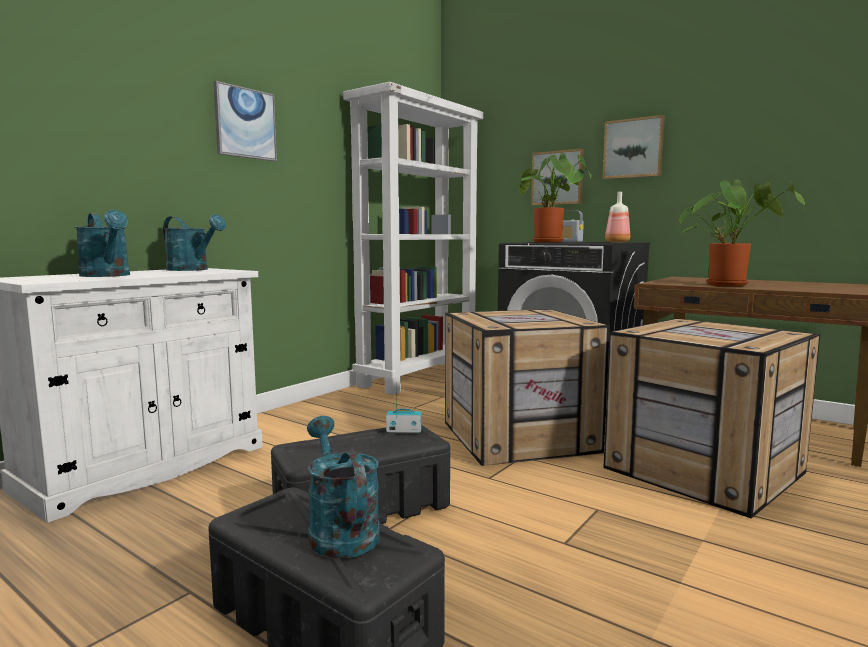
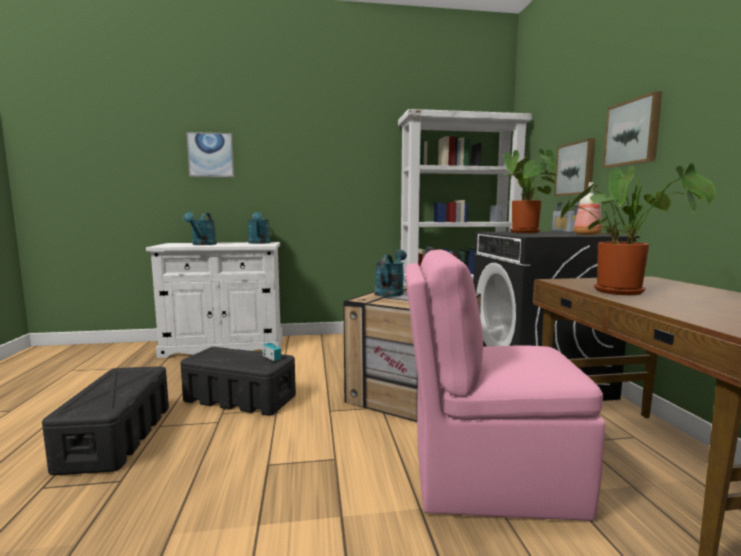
camera: 45 degrees right, 0 degrees up
(245, 123) = (315, 153): picture -> picture (211, 155)
(339, 530) = (119, 390): turquoise watering can -> turquoise watering can (390, 292)
(701, 469) = (488, 477): crate -> pink chair

